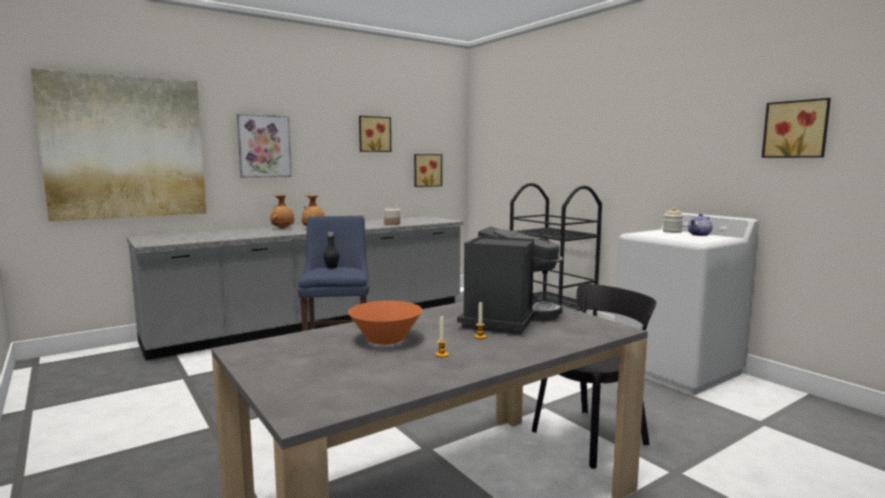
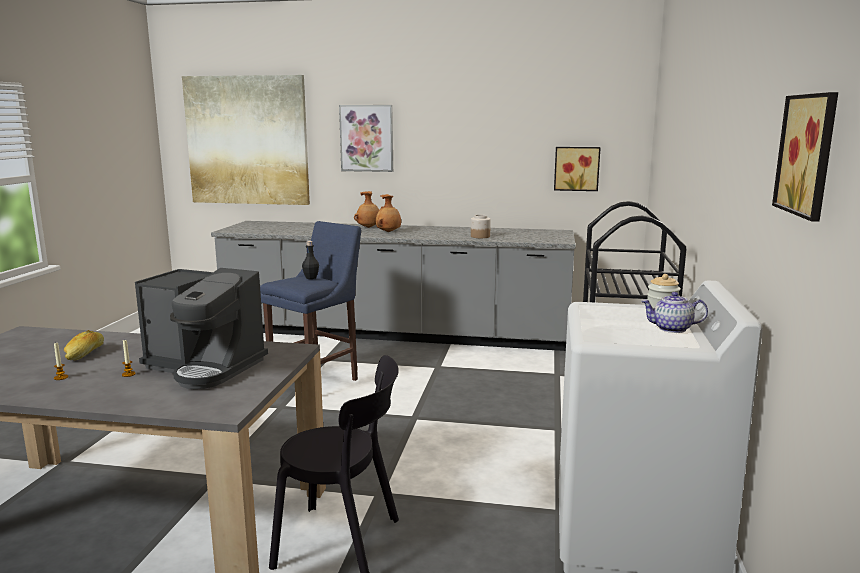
camera: 45 degrees right, 5 degrees up
(374, 134) = (498, 121): picture -> none
(386, 340) = (85, 354): orange bowl -> bread
(507, 318) = (205, 367): coffee machine -> coffee machine turned 45 degrees clockwise

